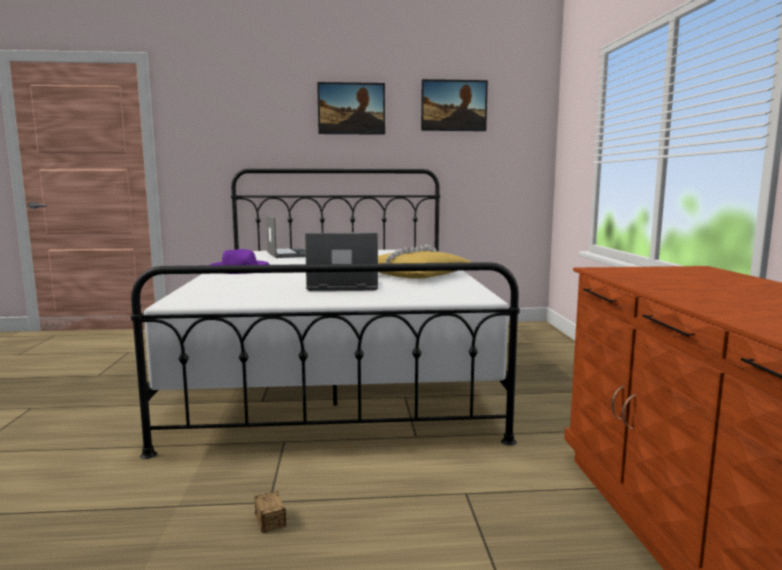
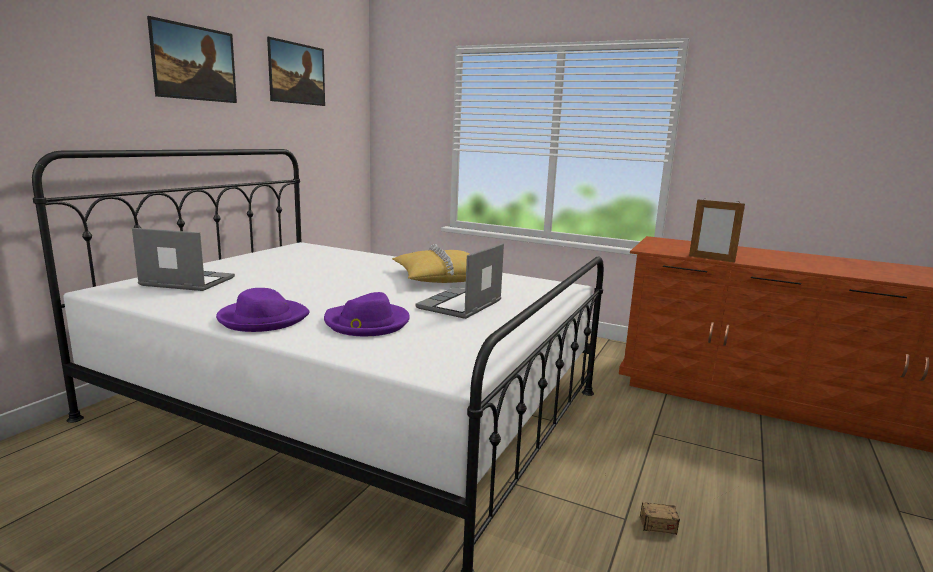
camera: 60 degrees left, 5 degrees up
(261, 280) = (366, 323): none -> purple hat
(631, 284) = (711, 259): none -> picture frame

